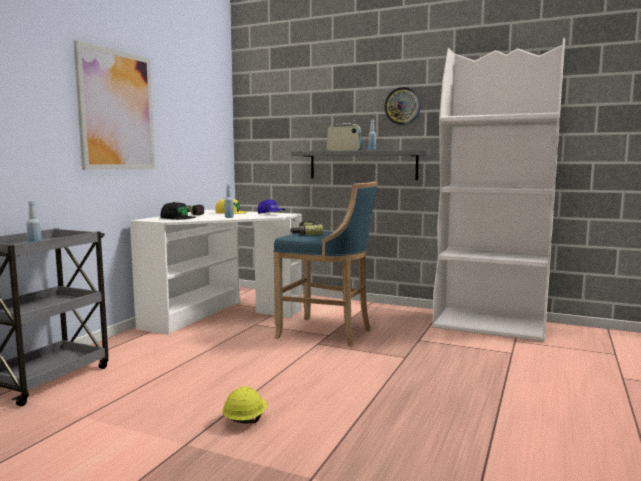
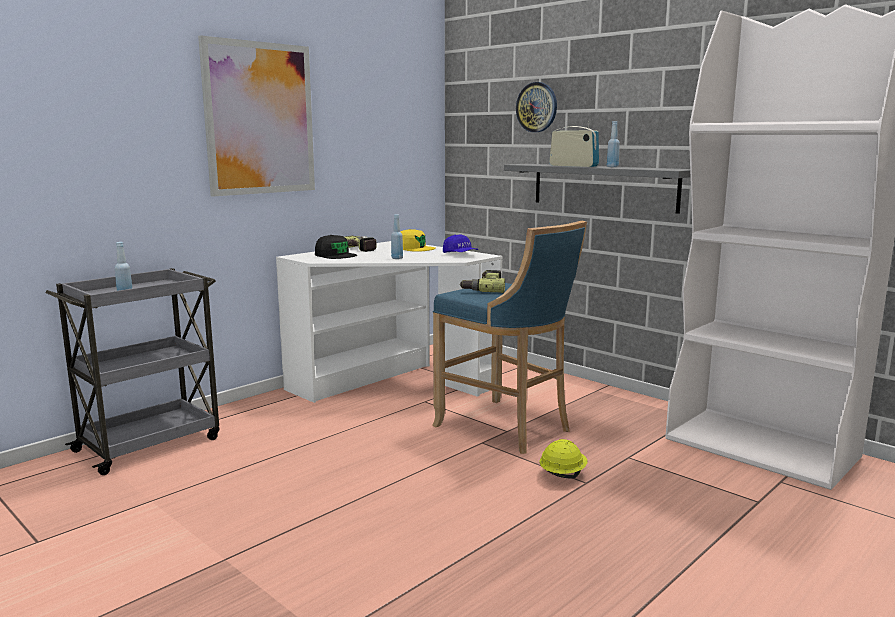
camera: 20 degrees right, 5 degrees up
(244, 420) = (310, 540): yellow hard hat -> yellow hard hat (562, 475)
(402, 106) = (663, 99): wall clock -> wall clock (537, 107)

